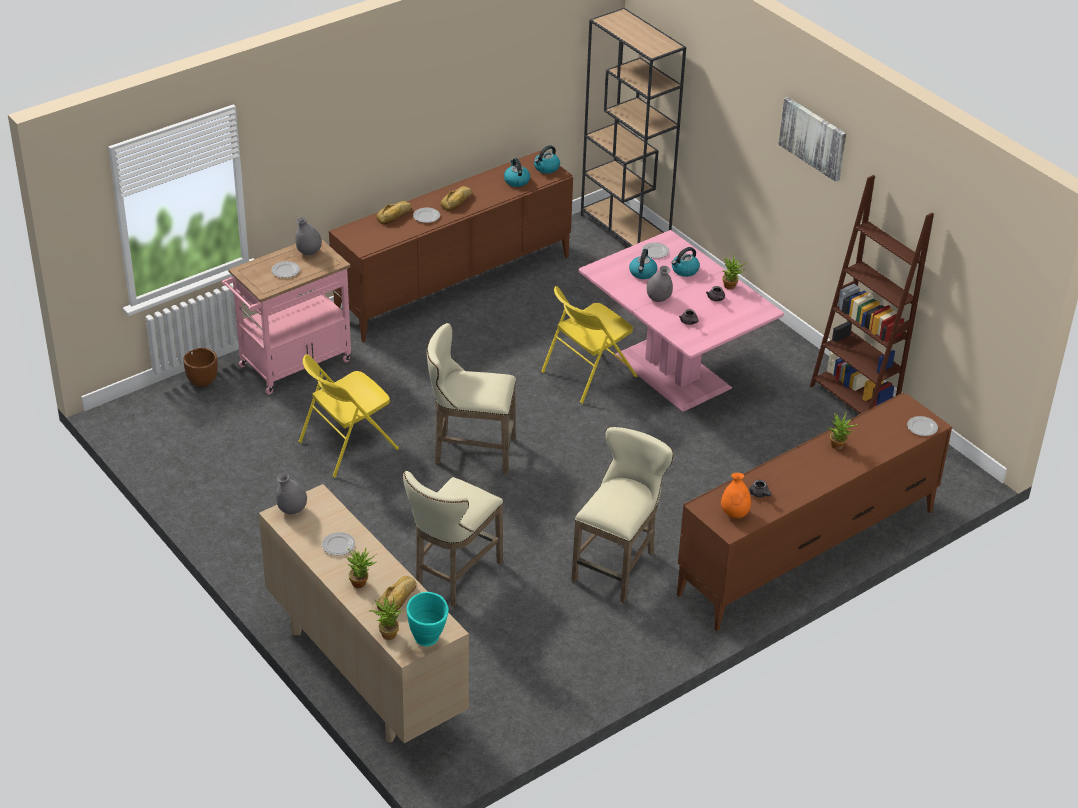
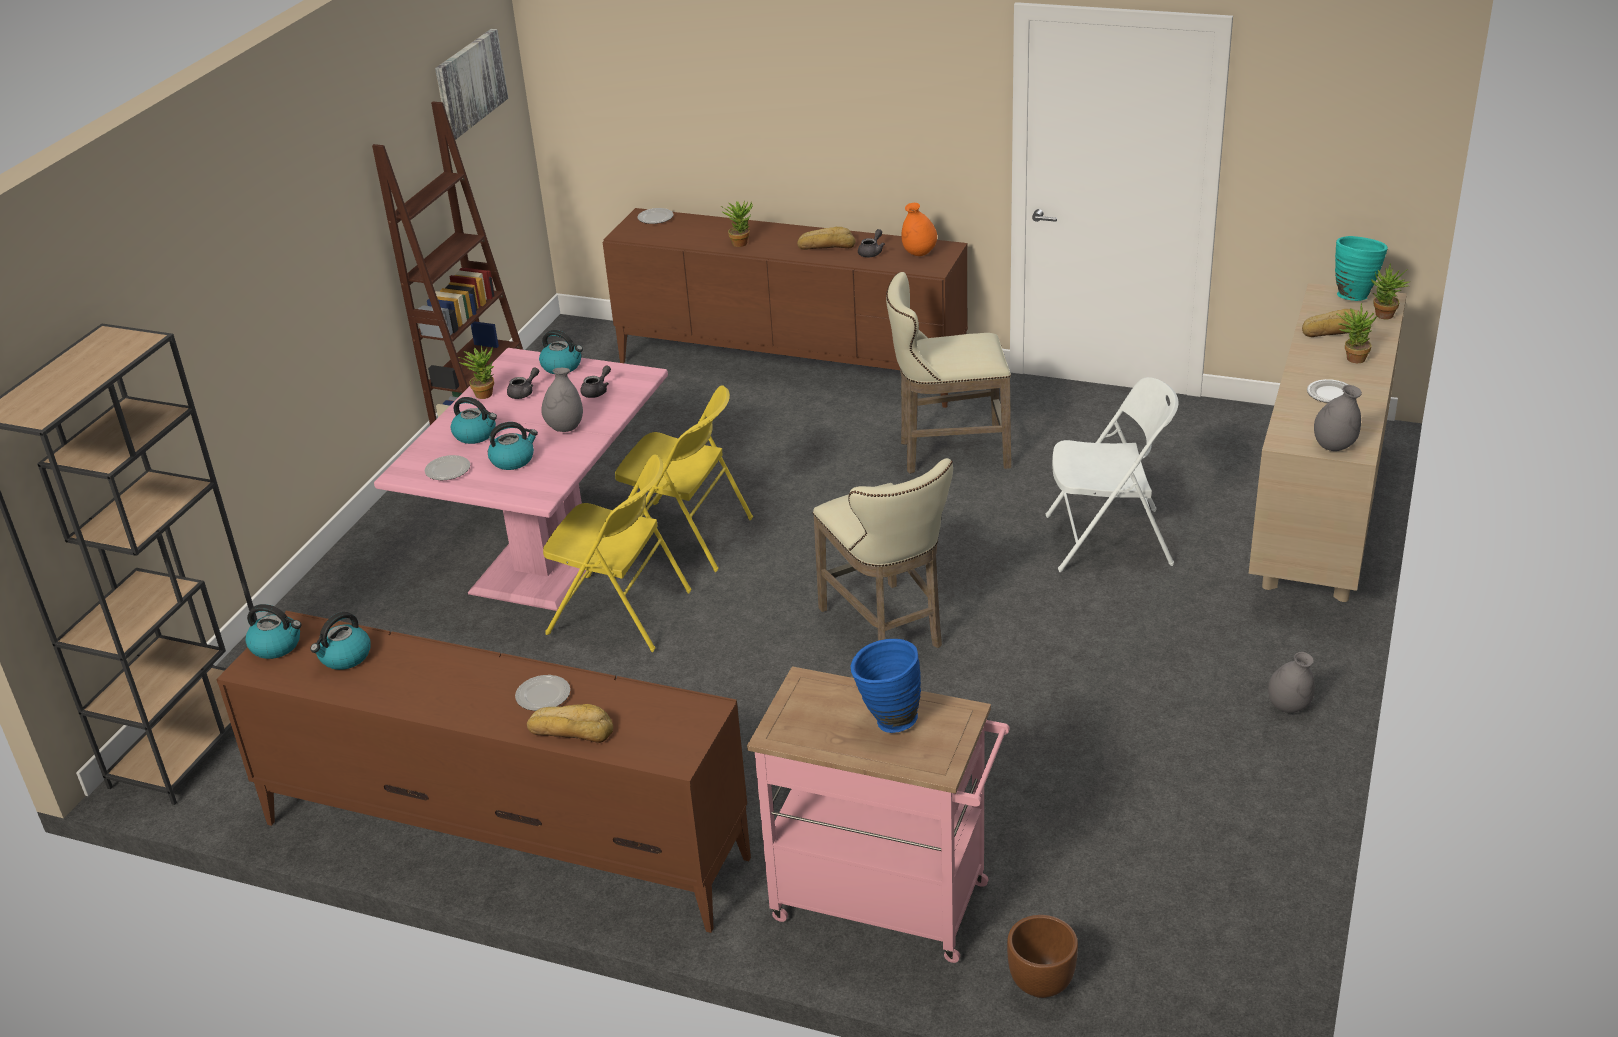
camera: 120 degrees left, 5 degrees down
(285, 271) = (886, 721): plate -> blue vase
(309, 252) = (808, 725): grey vase -> grey vase (1289, 707)
(348, 445) = (996, 737): yellow chair -> yellow chair (685, 536)
(453, 576) = (1108, 540): beige stool -> white chair
(457, 201) = (465, 686): bread -> bread (826, 245)
(735, 321) = (562, 366): none -> kettle
(813, 138) = (295, 205): picture -> picture (469, 83)

